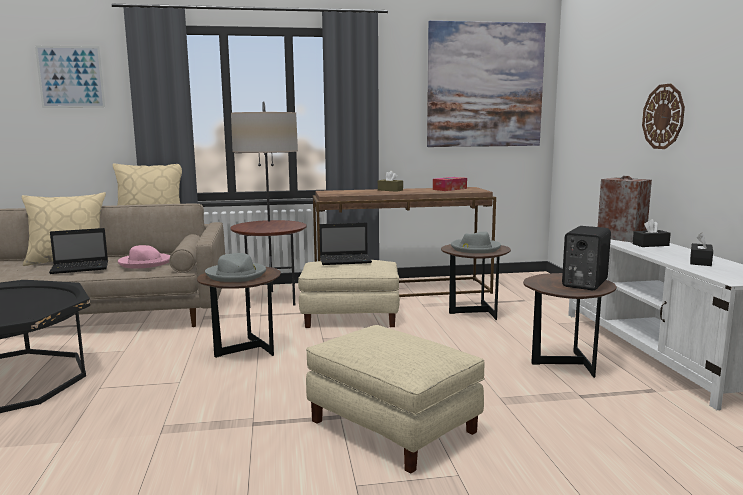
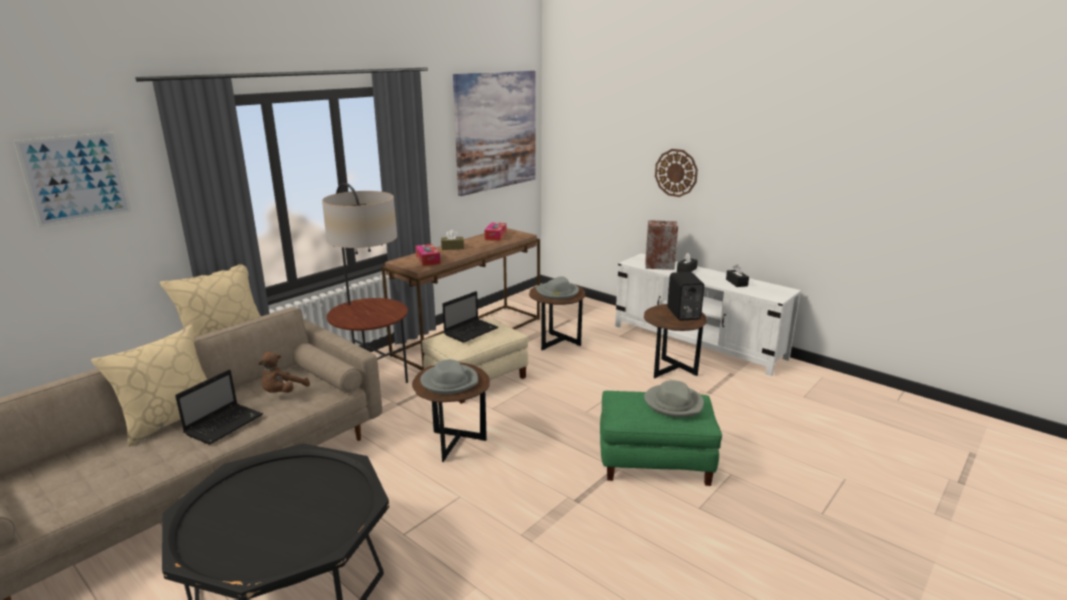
camera: 40 degrees left, 10 degrees up
(145, 263) = (283, 393): pink hat -> brown plush toy
(348, 192) = (428, 260): none -> tissue box
(394, 426) = (655, 460): beige ottoman -> green ottoman
(407, 345) = (673, 403): none -> grey hat

